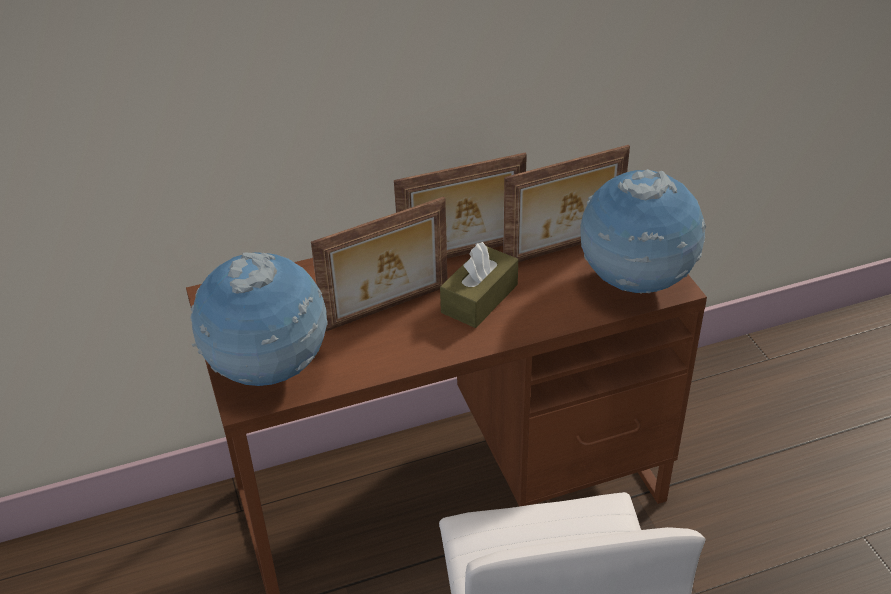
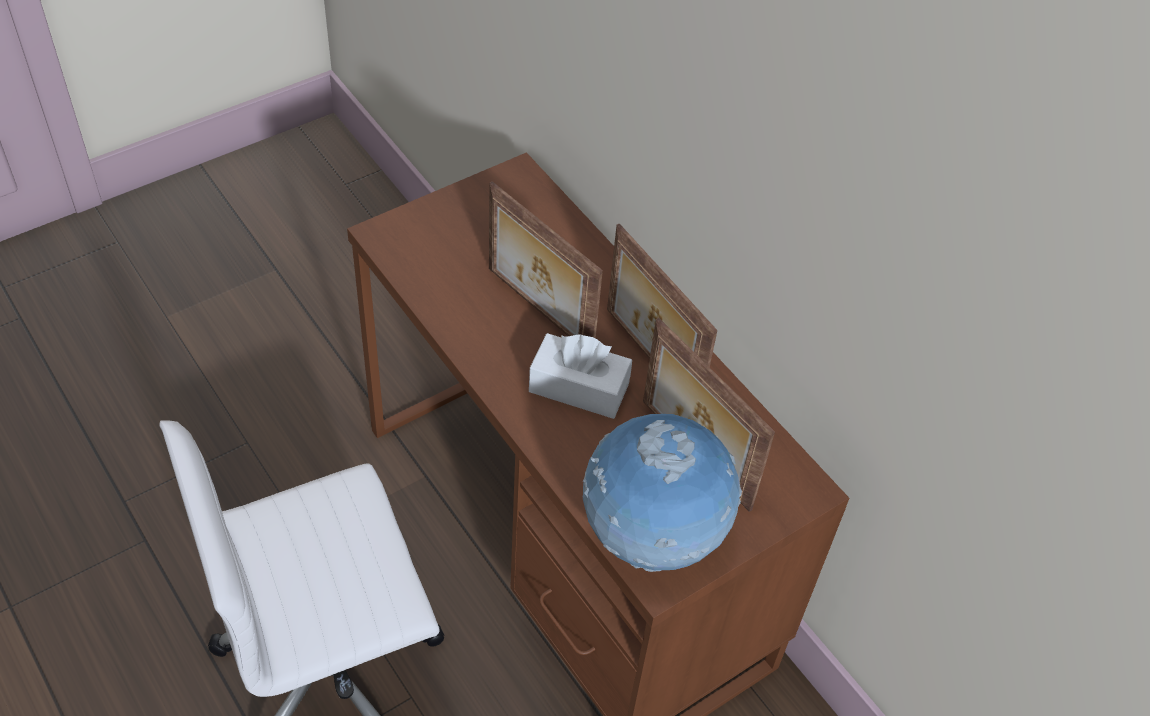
camera: 70 degrees right, 10 degrees up
(269, 371) = (422, 241): globe -> none
(479, 298) = (579, 388): brown tissue box -> white tissue box

